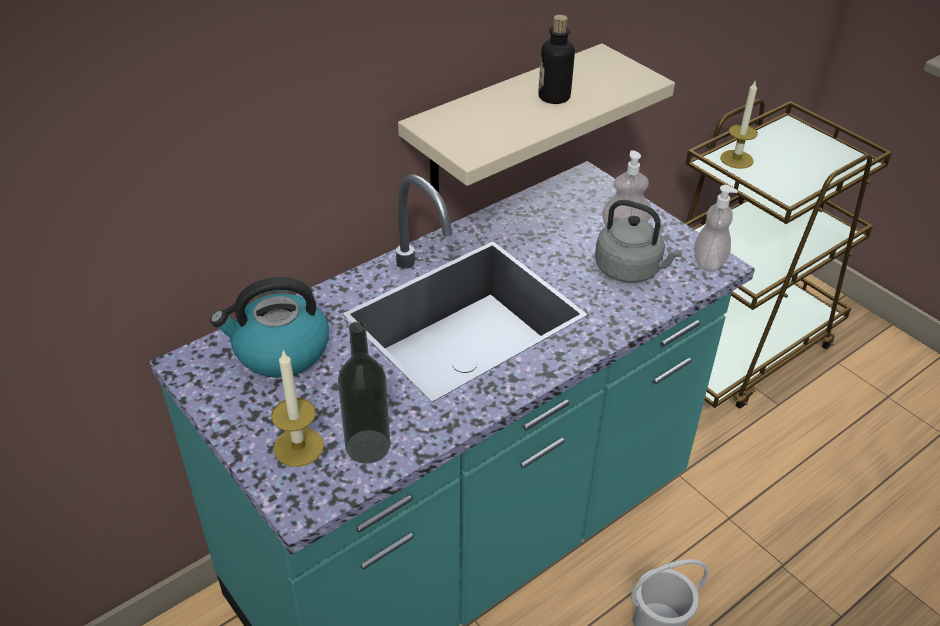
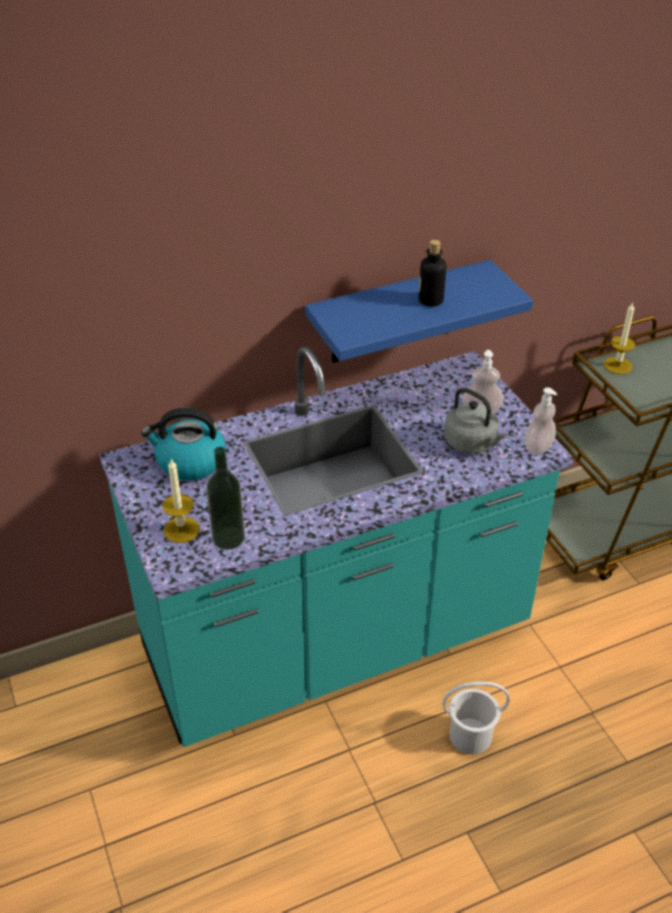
camera: 15 degrees right, 0 degrees up
(504, 122) = (398, 313): beige shelf -> blue shelf

